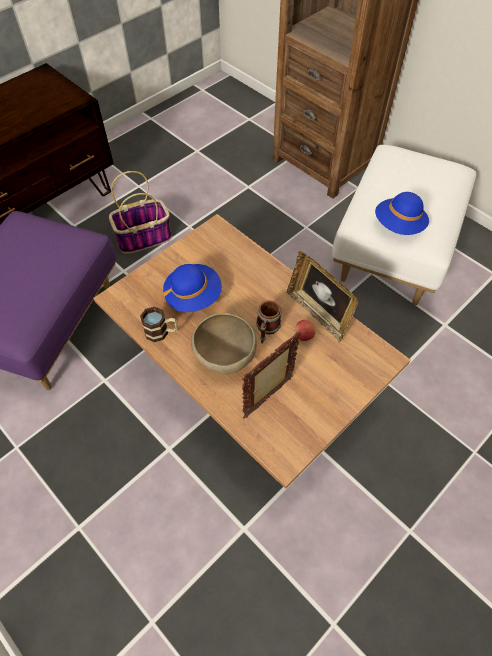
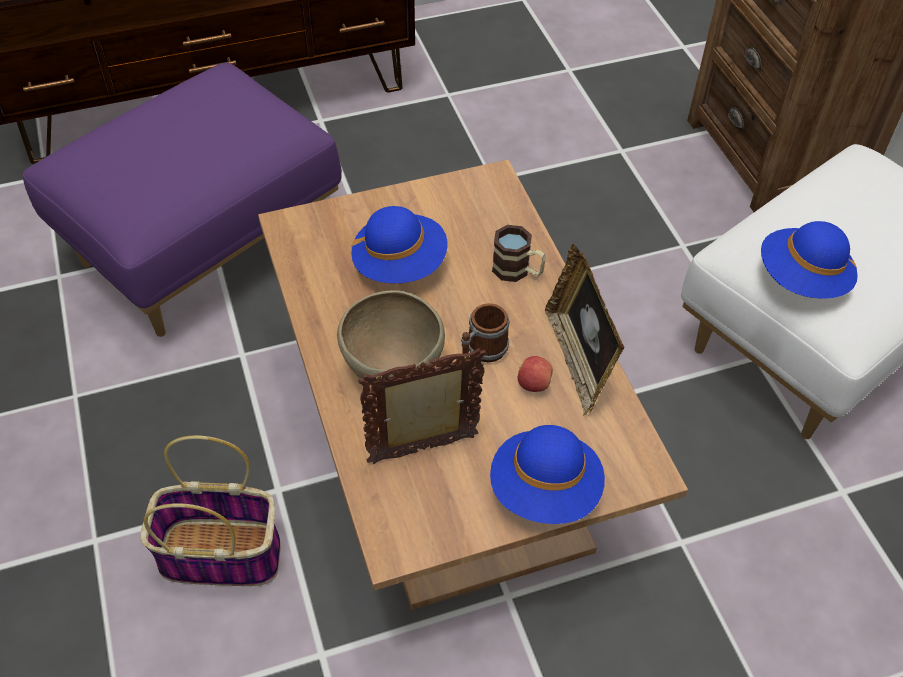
camera: 25 degrees right, 5 degrees down
(144, 237) = (414, 172): basket -> basket (223, 553)
(161, 332) = (324, 296): mug -> mug (518, 271)
(343, 392) = (545, 490): none -> blue hat

